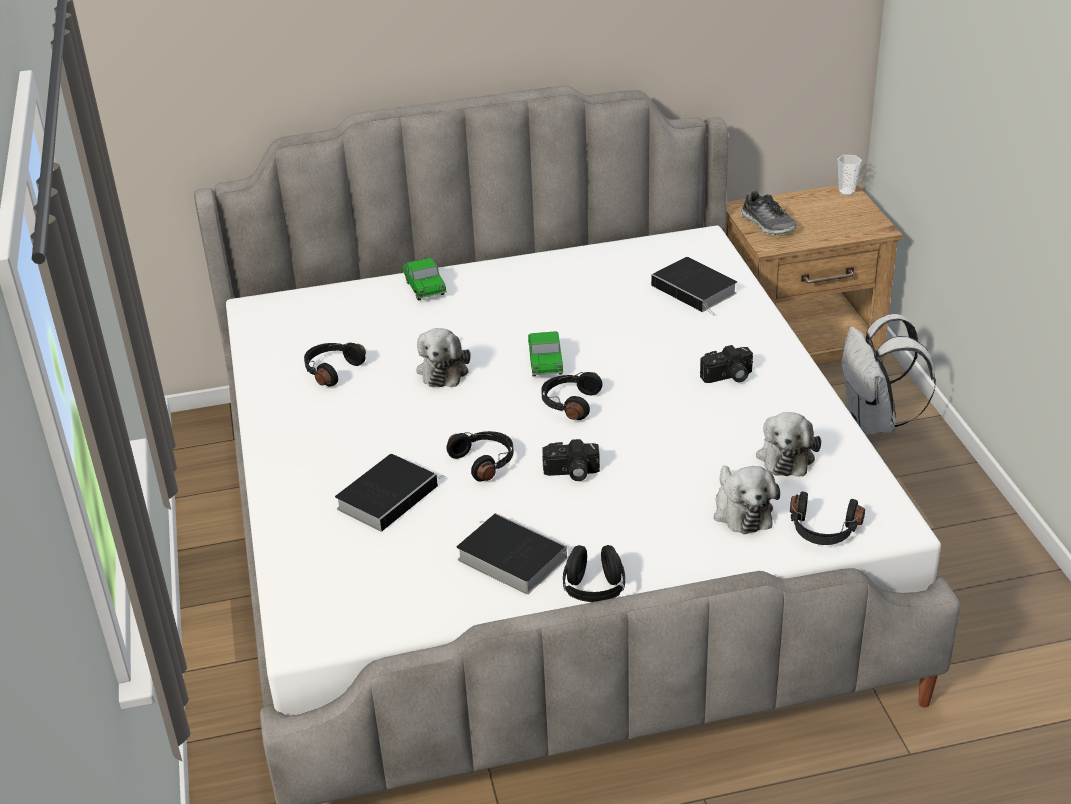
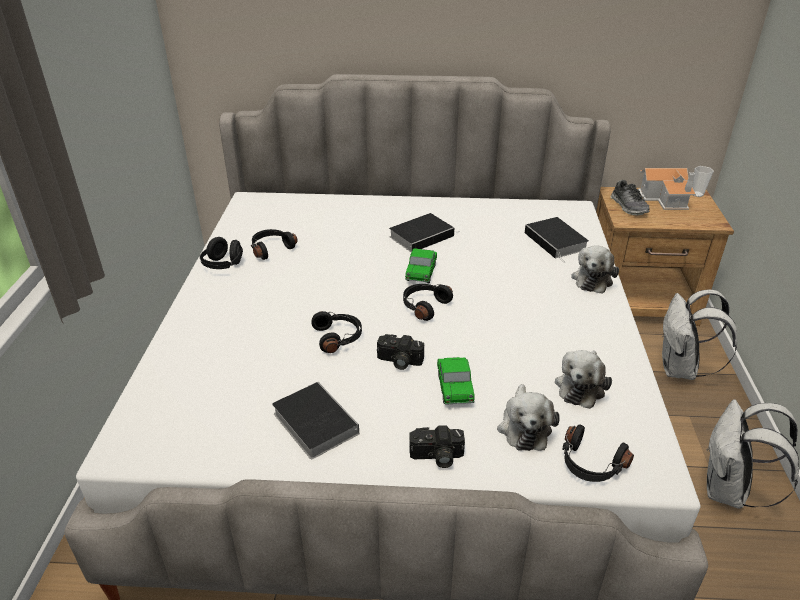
camera: 15 degrees right, 0 degrees up
(388, 495) = (254, 348): book -> book (422, 235)
(425, 288) = (364, 207): toy car -> toy car (454, 388)
(444, 369) = (347, 263): plush toy -> plush toy (592, 279)
(594, 590) = (367, 470): black headphones -> black headphones (223, 265)
(728, 377) = (556, 311): camera -> camera (436, 457)
(810, 205) = (666, 198): none -> toy house
(962, 549) = (728, 491): none -> white backpack

